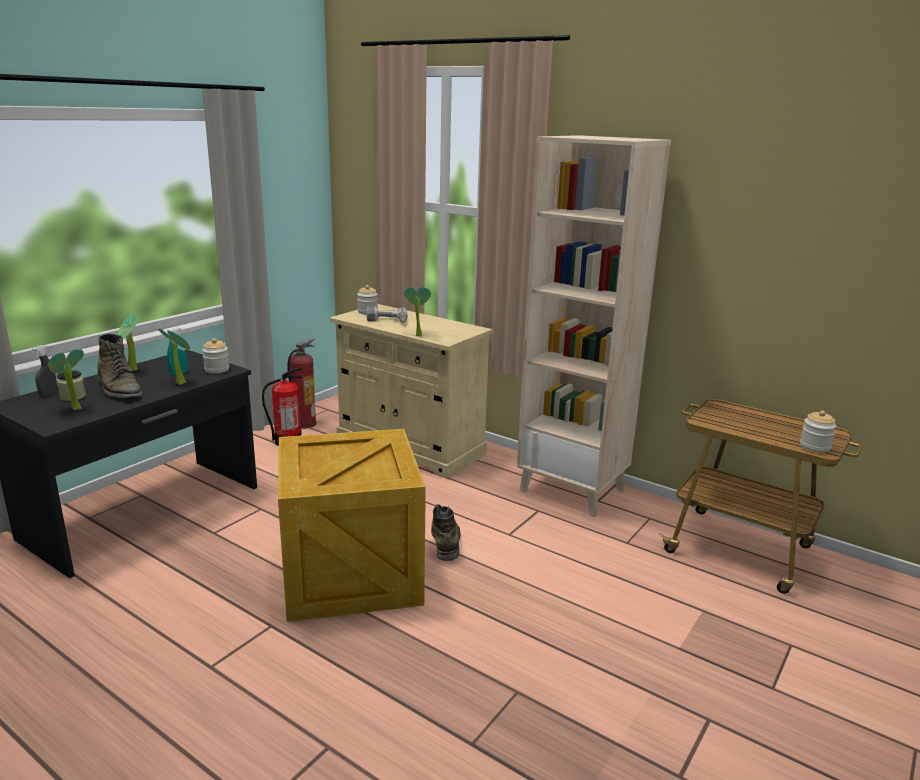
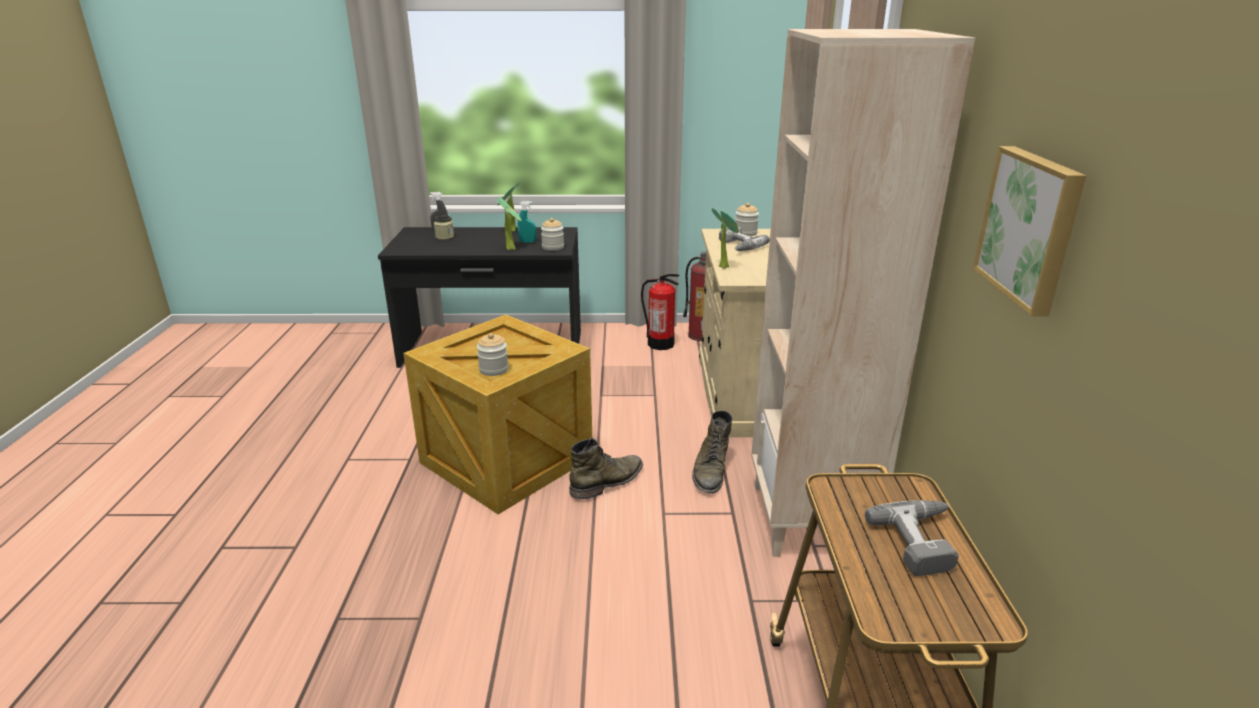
camera: 55 degrees right, 5 degrees up
(73, 409) = (426, 244): potted plant -> none
(119, 389) = (474, 241): green boot -> green boot (710, 471)
(757, 237) = (1031, 227): none -> picture
(767, 421) = (924, 542): none -> power drill
(814, 447) = (887, 607): jar -> jar (493, 369)

